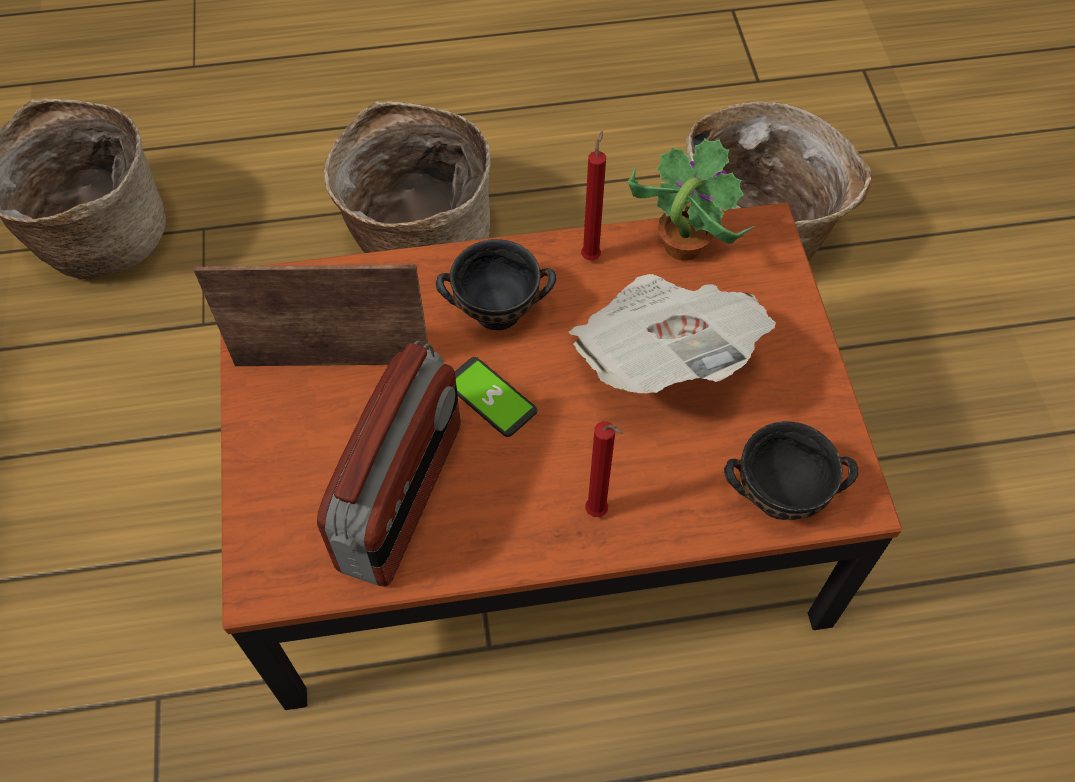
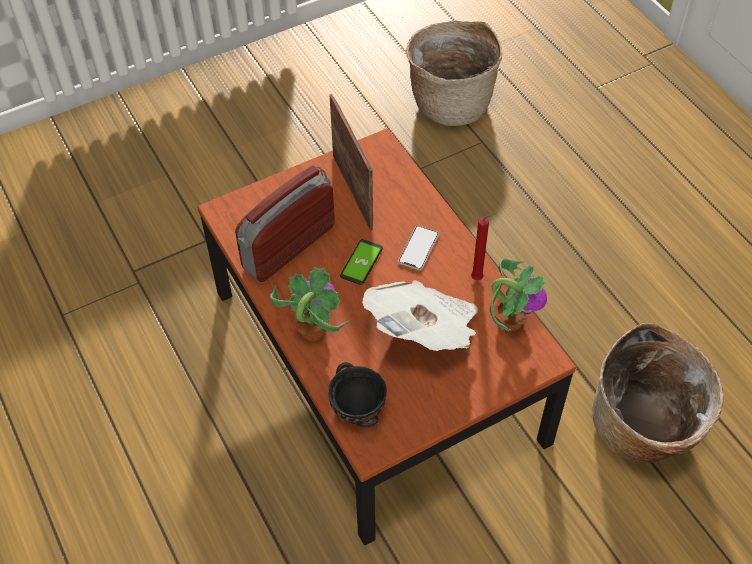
camera: 70 degrees right, 5 degrees down
(403, 497) = (288, 246): radio -> radio turned 135 degrees clockwise
(418, 241) = (531, 242): basket -> none
(499, 311) = (418, 248): black bowl -> phone
(598, 513) = (312, 330): red candle -> potted plant

